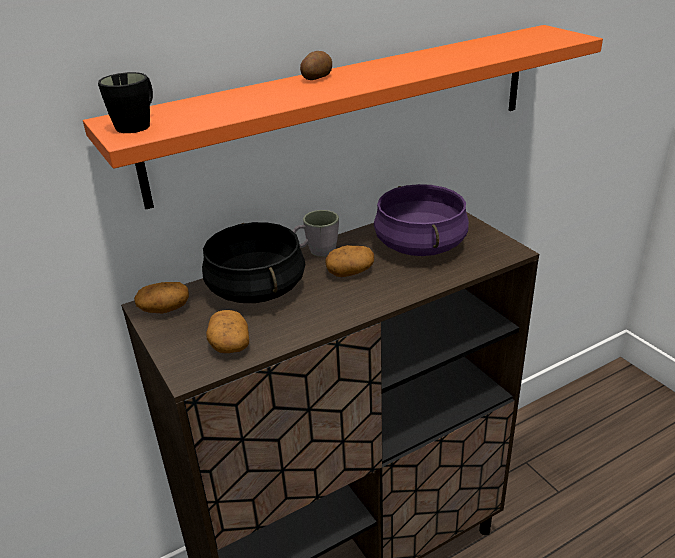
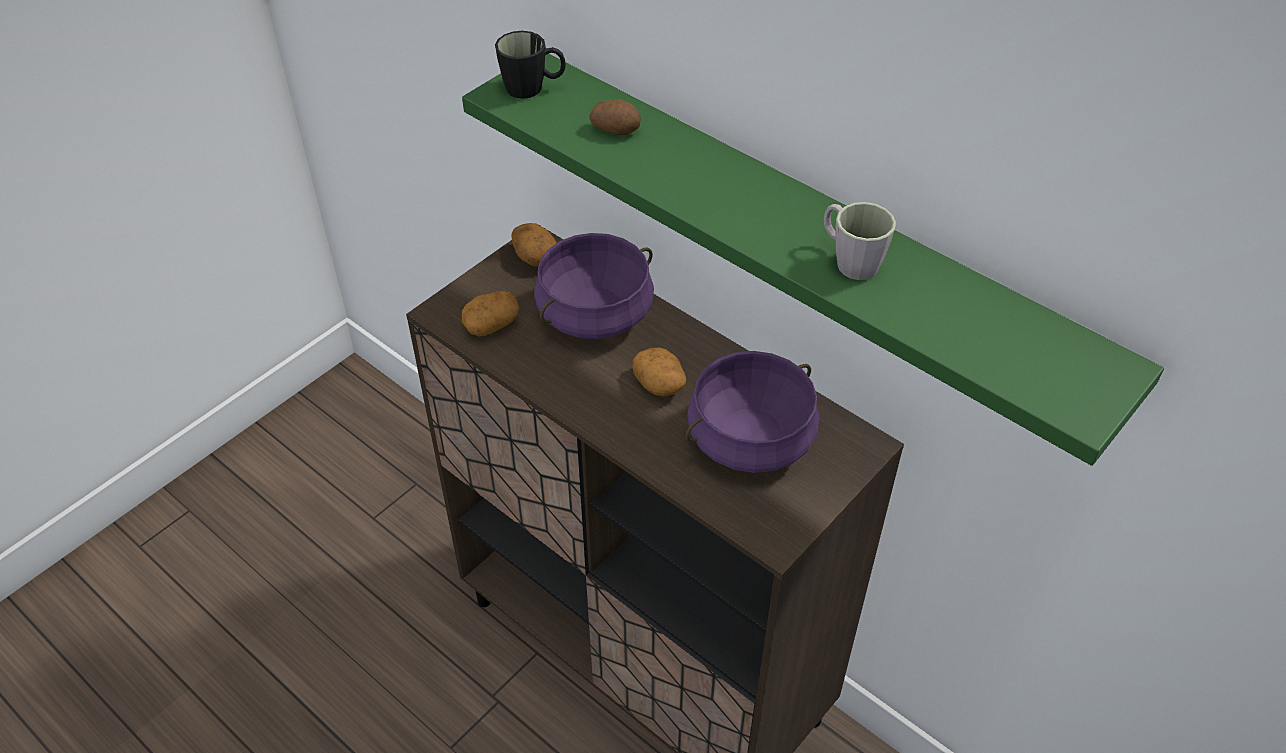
camera: 70 degrees right, 15 degrees up
(257, 289) = (595, 314): black cooking pot -> purple cooking pot
(316, 77) = (733, 170): potato -> potato (616, 129)
(316, 251) = (695, 341): grey mug -> grey mug (850, 260)
(351, 110) = (803, 236): orange shelf -> green shelf

